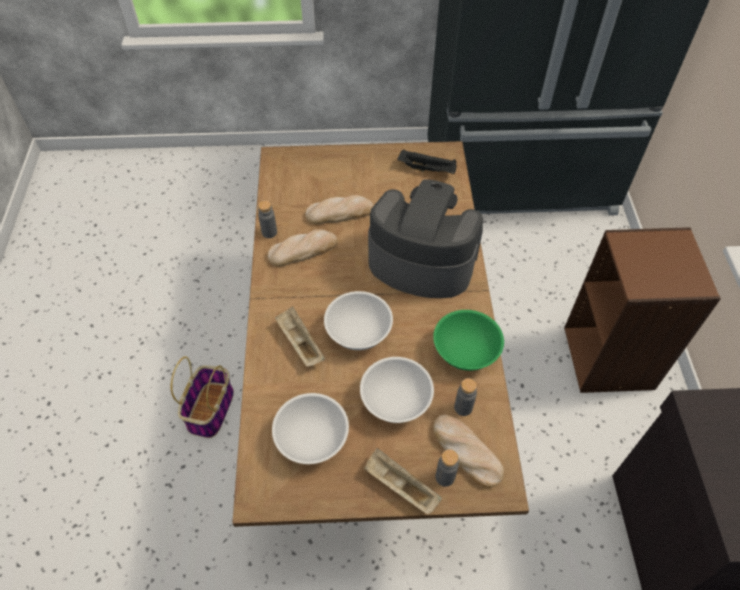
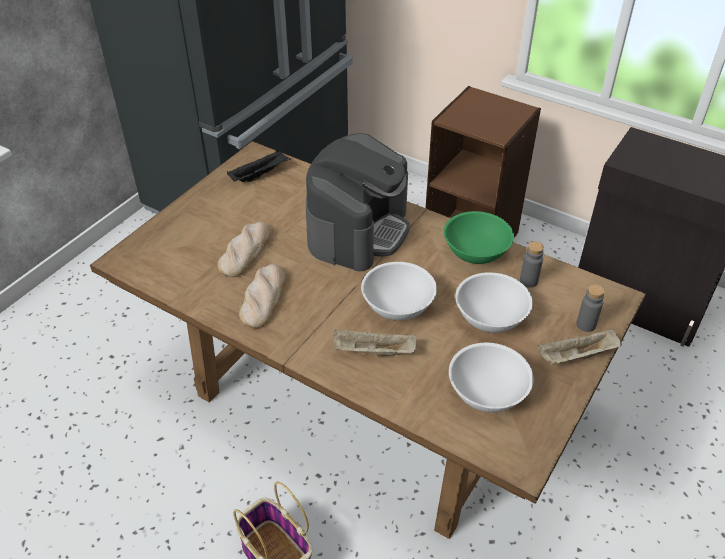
camera: 55 degrees left, 10 degrees down
(269, 232) = (214, 311): grey bottle -> none
(421, 261) = (358, 230): coffee machine -> coffee machine turned 150 degrees clockwise
(466, 451) = (571, 300): bread -> none

